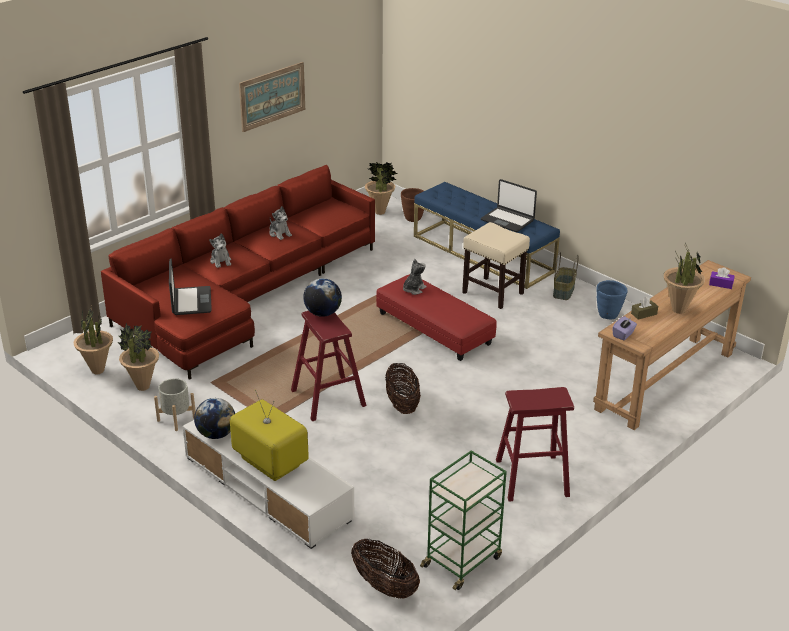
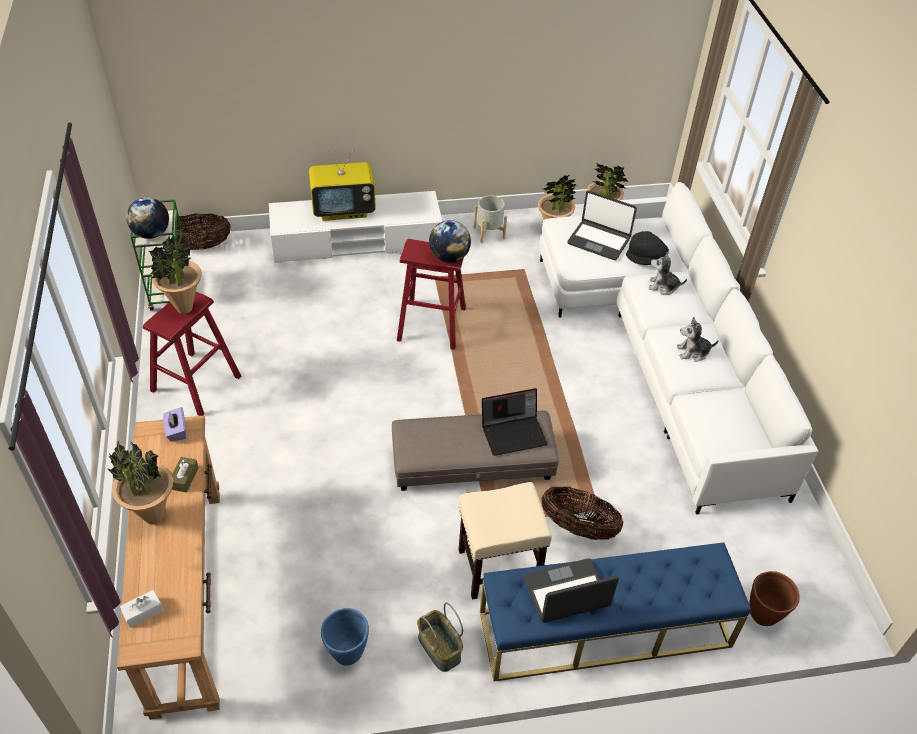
camera: 125 degrees right, 15 degrees up
(192, 278) = (646, 258): none -> black hat
(216, 434) = (406, 201): globe -> globe (151, 234)
(243, 296) = (663, 352): red sofa -> white sofa
(272, 96) = (857, 286): picture -> none
(380, 212) = (806, 587): potted plant -> potted plant (184, 308)
(402, 404) = (374, 364): basket -> basket (578, 527)
(413, 289) = (514, 433): plush toy -> laptop
(434, 328) = (473, 463): red ottoman -> grey ottoman
(721, 284) = (143, 612): purple tissue box -> white tissue box

